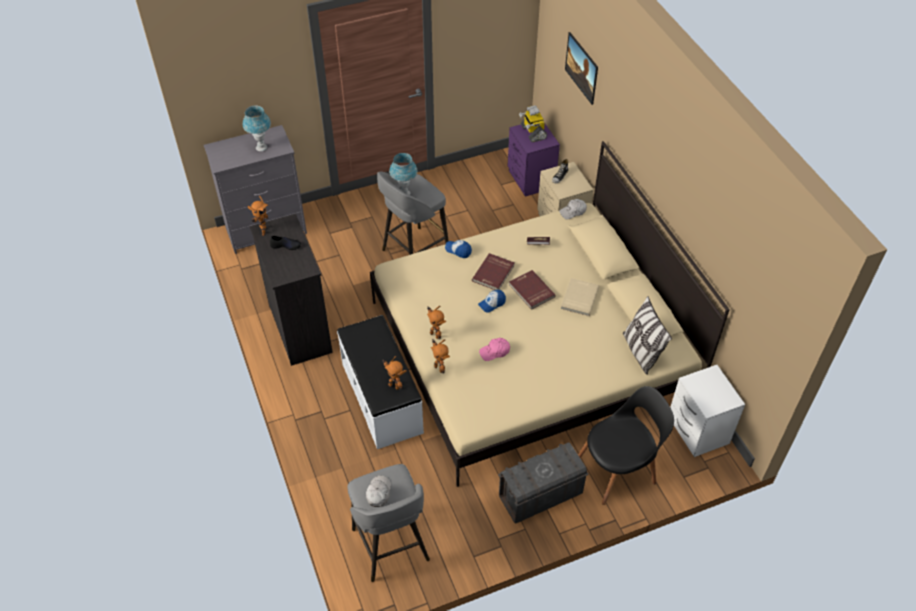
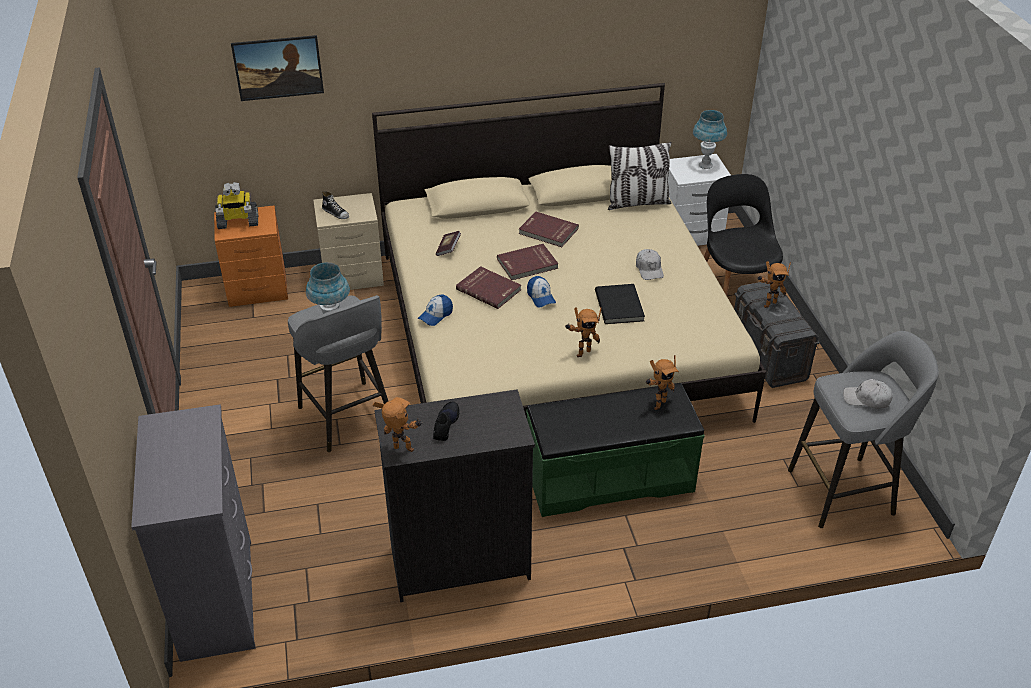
camera: 80 degrees left, 10 degrees down
(261, 148) = (187, 444): blue table lamp -> blue table lamp (705, 165)
(382, 397) = (609, 478): white bench -> green bench
(439, 368) = (640, 354): toy robot -> toy robot (768, 303)
(495, 352) = (620, 306): pink cap -> black book
(531, 180) = (259, 289): purple nightstand -> orange nightstand
(573, 212) = (402, 214): white cap -> white cap (649, 269)
(579, 298) = (548, 231): beige book -> red book

